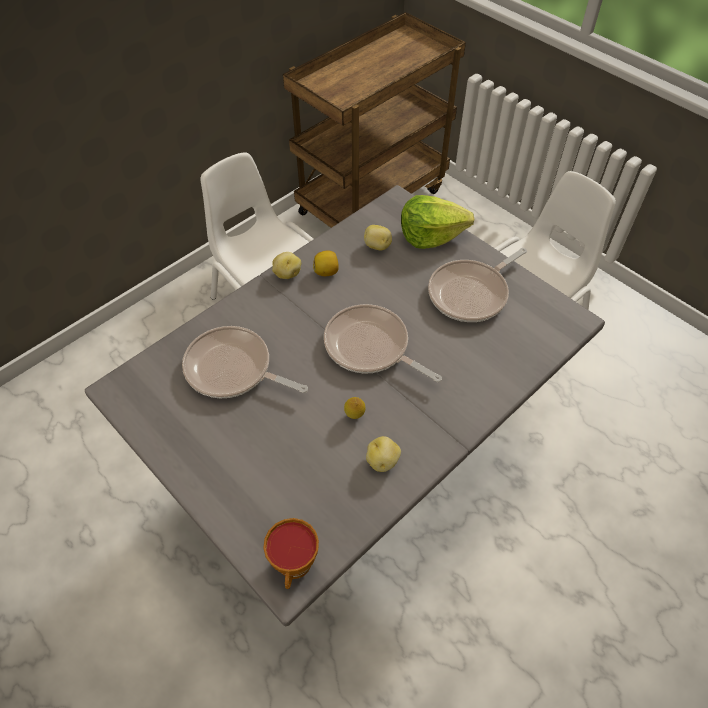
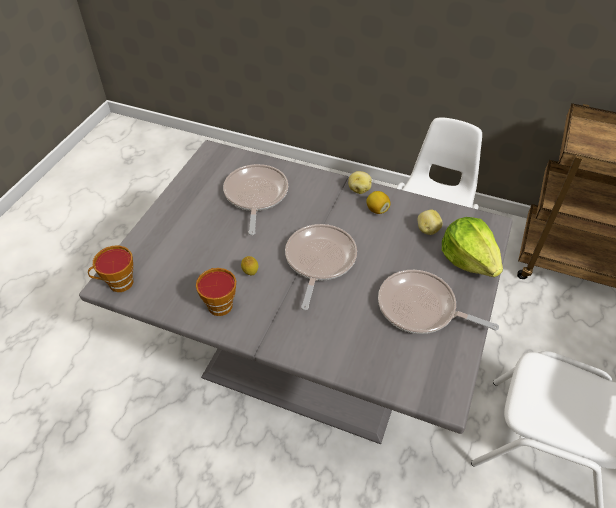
camera: 65 degrees right, 5 degrees down
(383, 461) = (219, 303): potato -> cup

